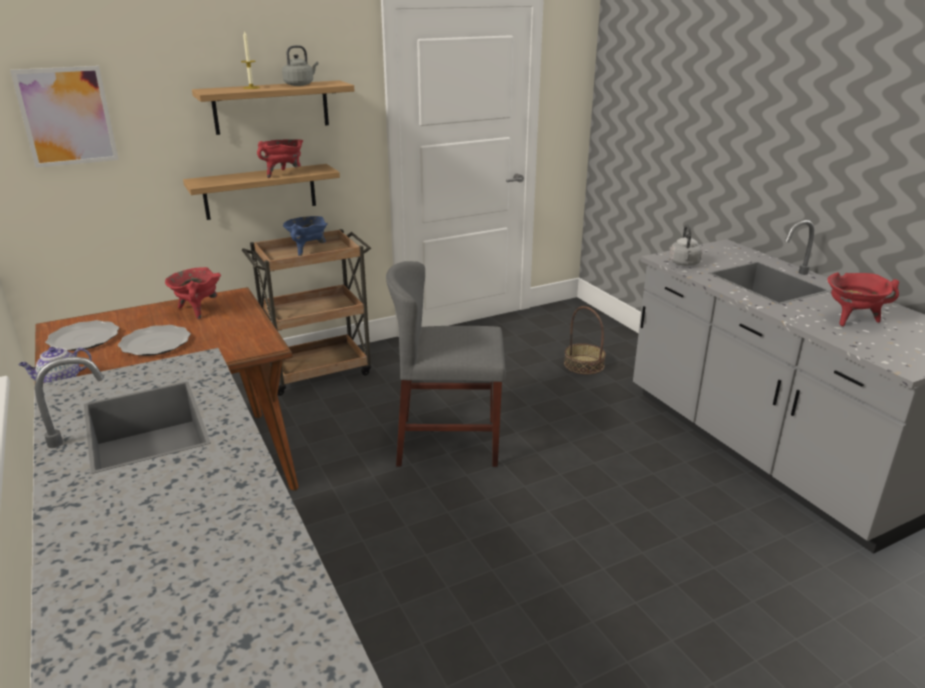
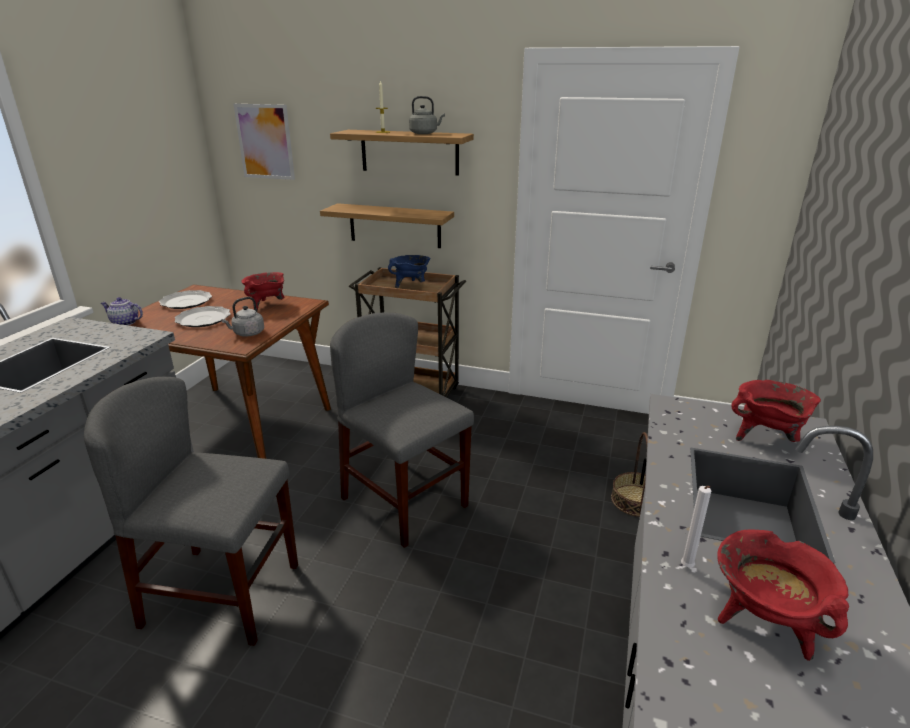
camera: 45 degrees right, 0 degrees up
(284, 174) = (400, 213): red cooking pot -> red cooking pot (766, 438)
(422, 573) = (222, 594): none -> grey chair
(684, 264) = (684, 424): grey kettle -> grey kettle (247, 333)
(800, 316) = (686, 568): none -> white candle

